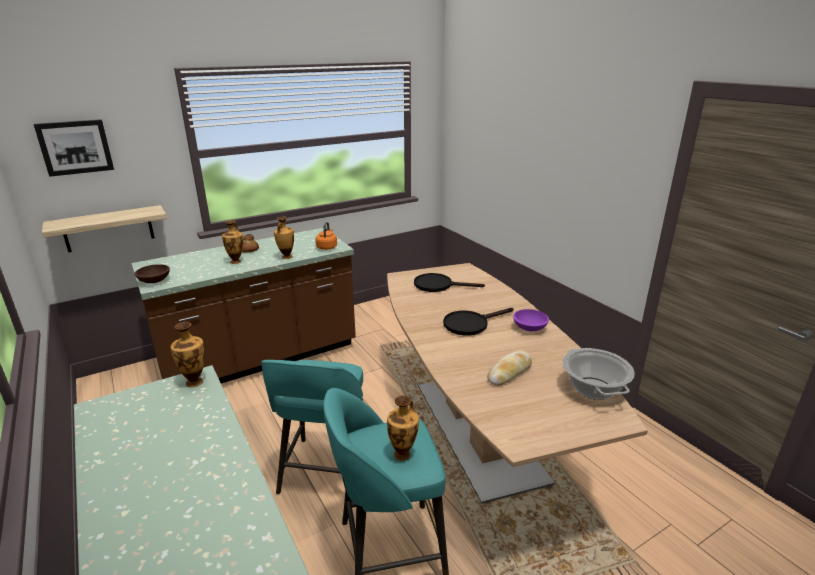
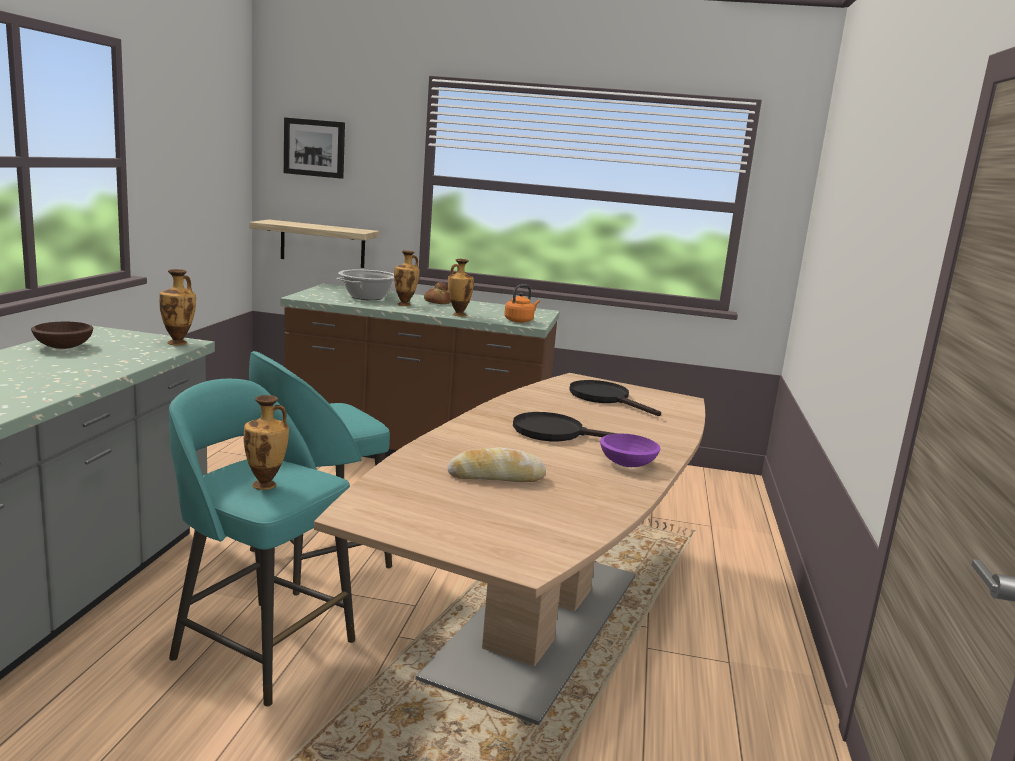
camera: 40 degrees right, 10 degrees down
(154, 280) = (309, 295): brown bowl -> brown bowl (64, 346)
(593, 388) = (565, 531): cooking pot -> cooking pot (367, 297)

